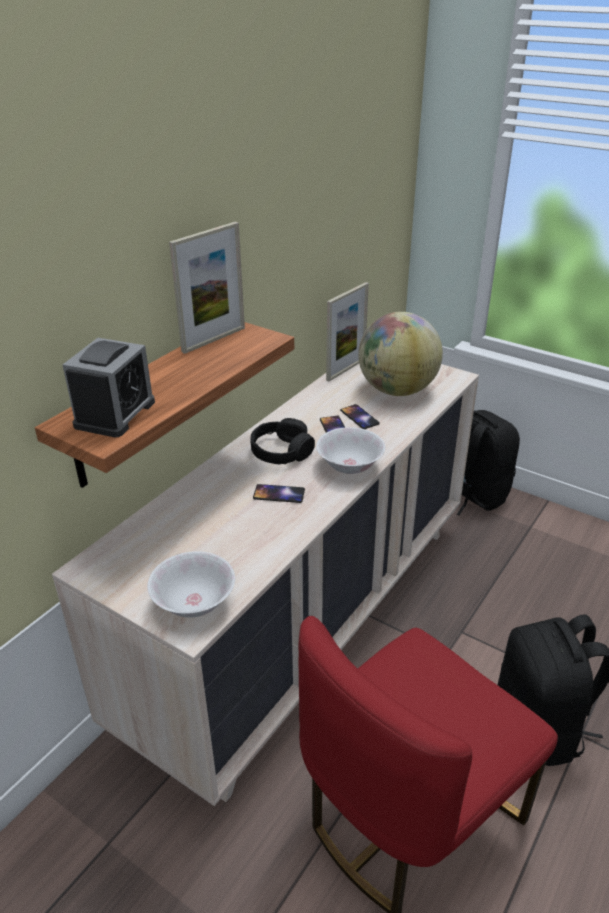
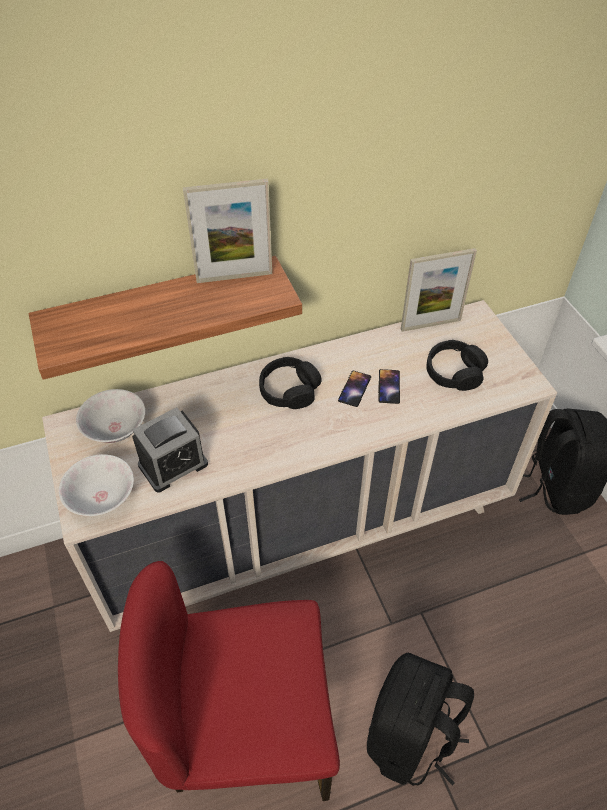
camera: 35 degrees right, 15 degrees up
(115, 414) = (87, 327): alarm clock -> alarm clock (173, 464)
(279, 494) = (247, 433): phone -> none
(350, 466) = (329, 436): white bowl -> white bowl (116, 430)
(397, 390) = (454, 372): globe -> black headphones

